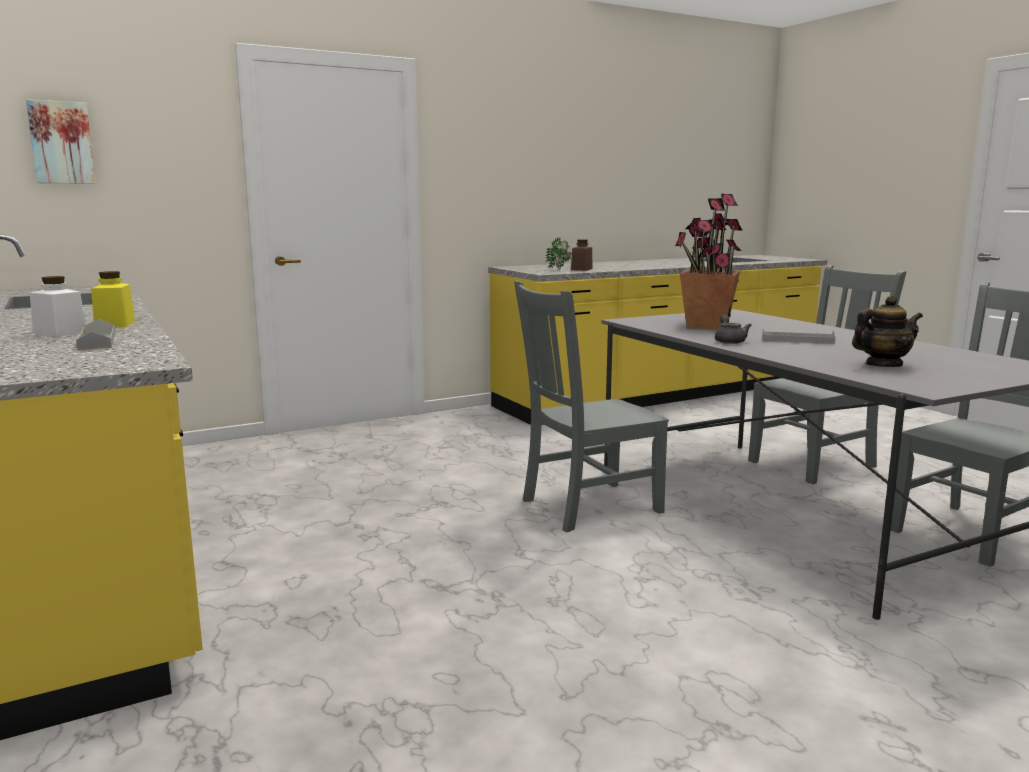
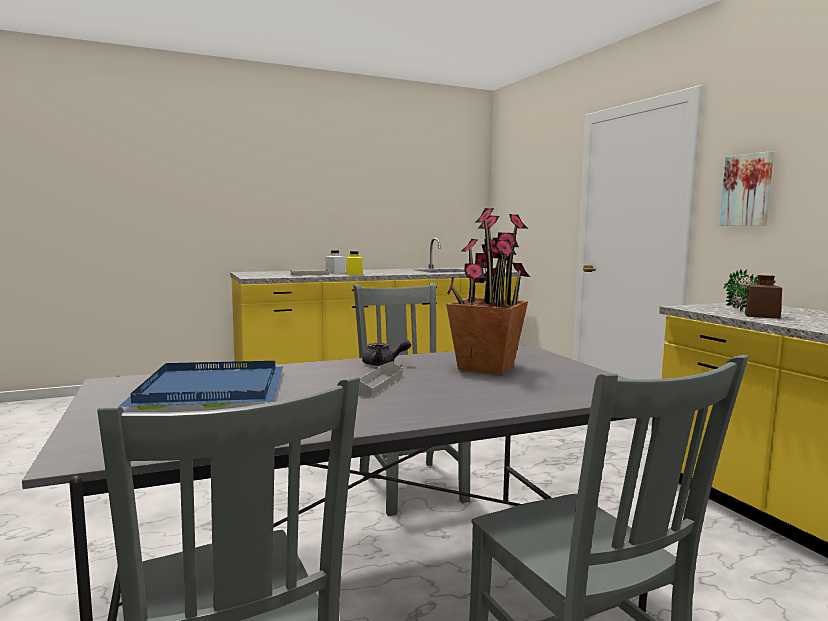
camera: 95 degrees right, 5 degrees down
(61, 143) = (517, 192): picture -> picture (747, 190)
(883, 365) = (214, 389): teapot -> blue tray

